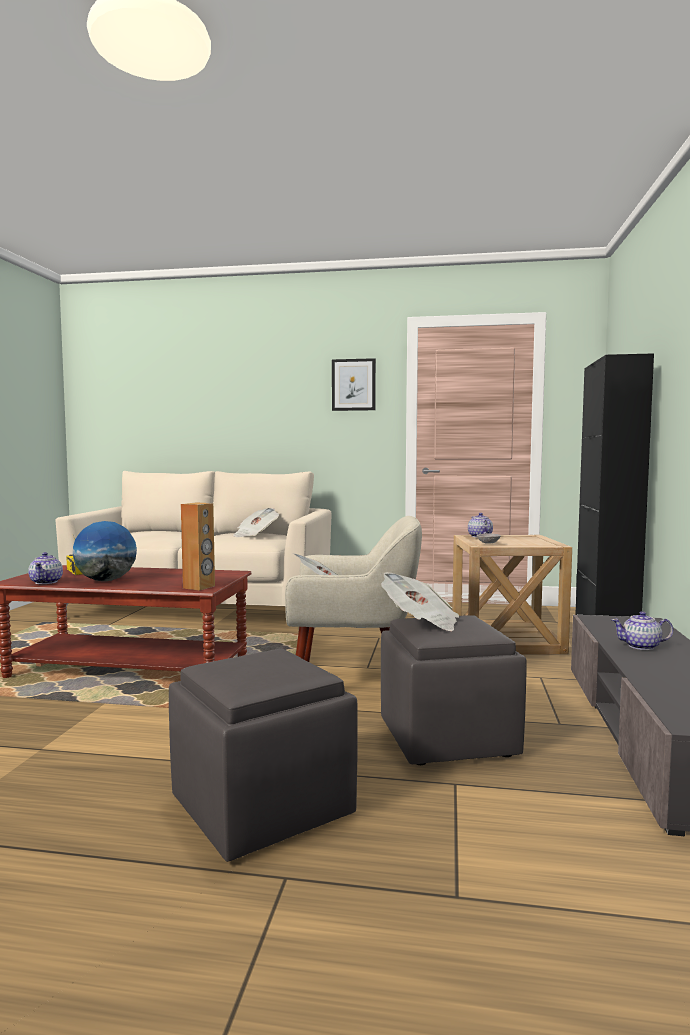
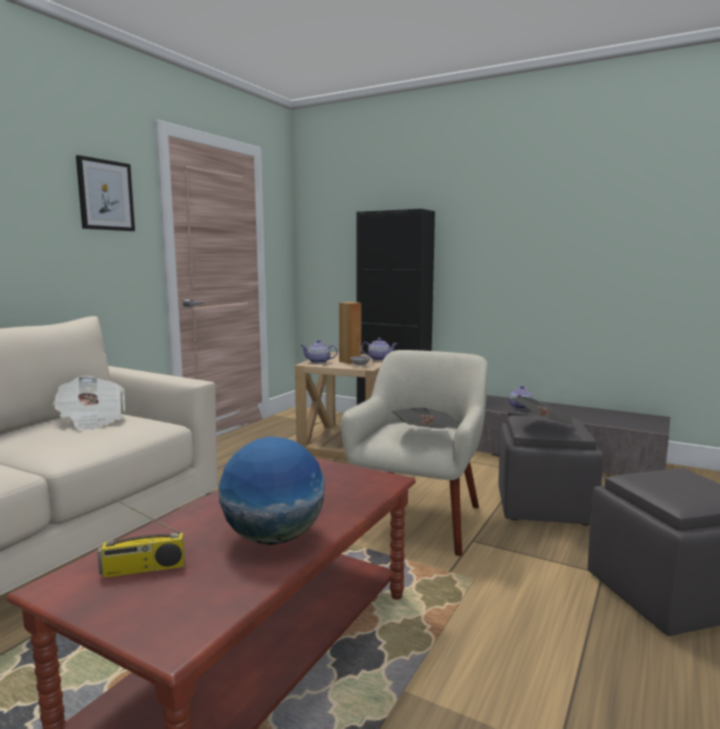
camera: 70 degrees left, 5 degrees up
(46, 582) = (231, 594): teapot -> teapot (379, 359)
(199, 587) = (379, 481): brown speaker -> brown speaker (350, 362)

